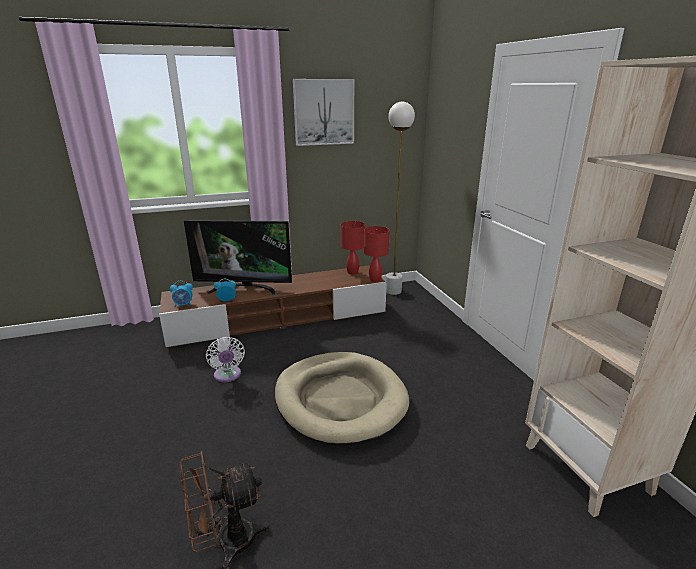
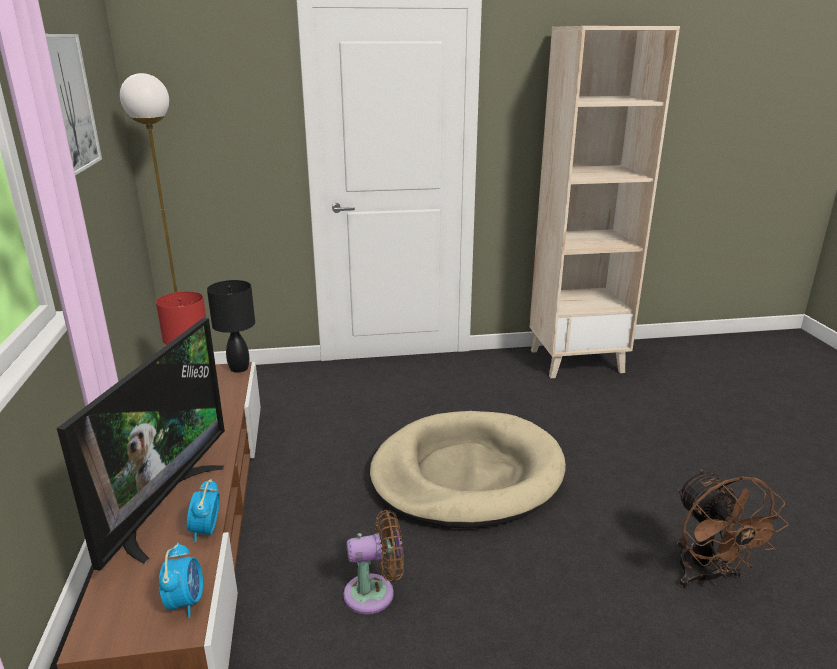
camera: 80 degrees left, 0 degrees up
(227, 376) = (375, 593): white fan -> brown fan
(375, 279) = (239, 368): red table lamp -> black table lamp

